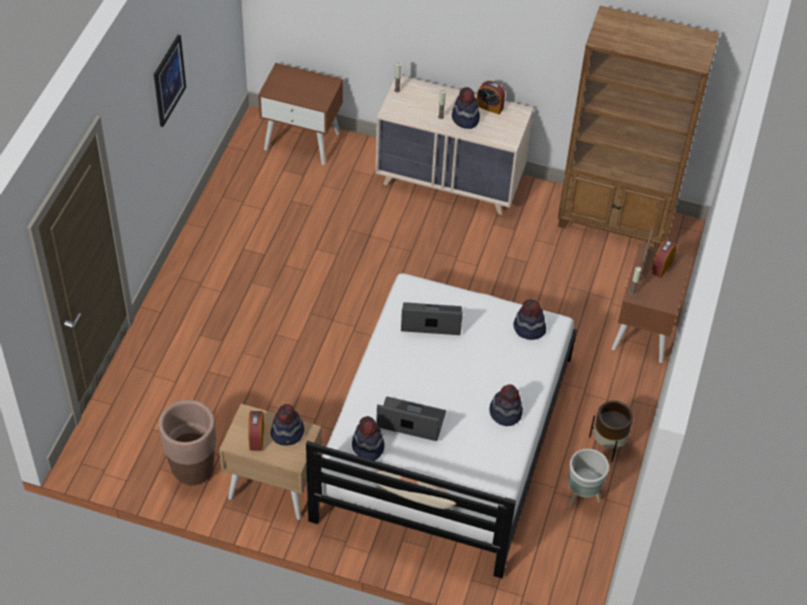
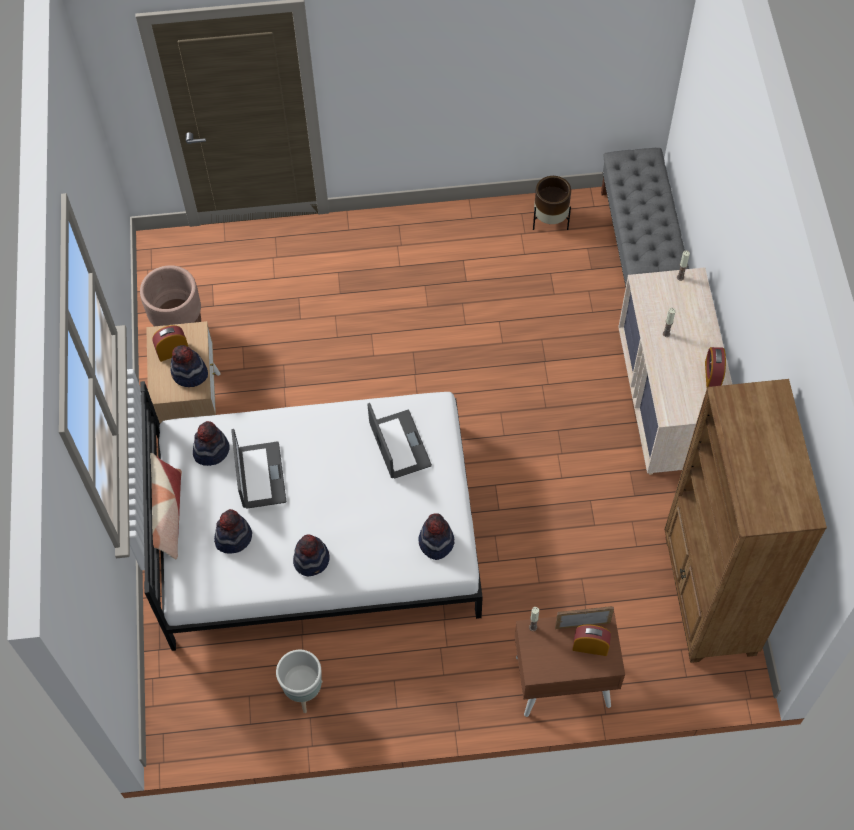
camera: 70 degrees right, 10 degrees up
(169, 80) = (470, 54): picture -> none
(302, 141) = (638, 248): brown nightstand -> grey bench
(465, 119) = (678, 358): hat -> hat (233, 537)
(608, 444) = (383, 696): brown planter -> brown planter (550, 221)

